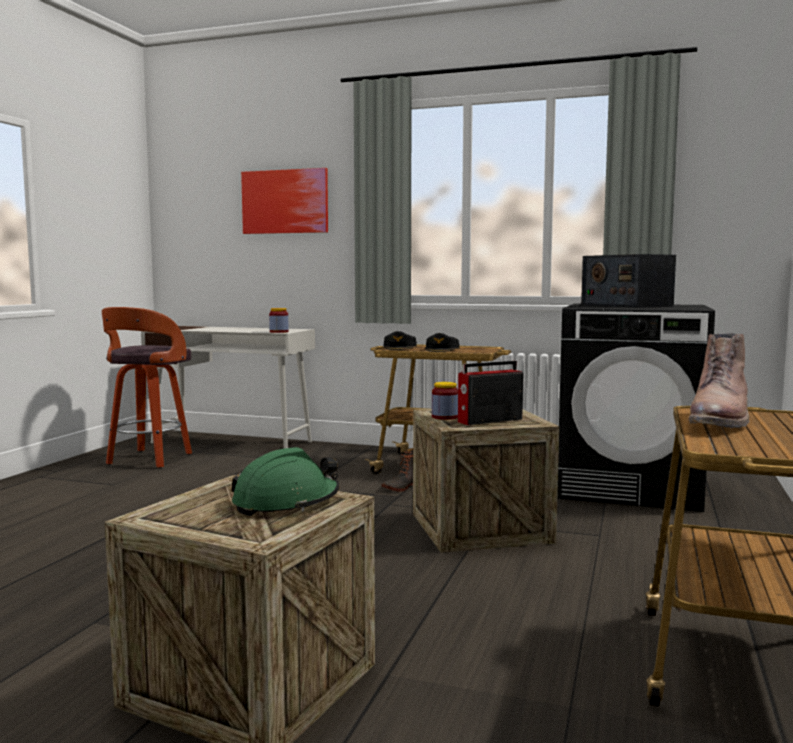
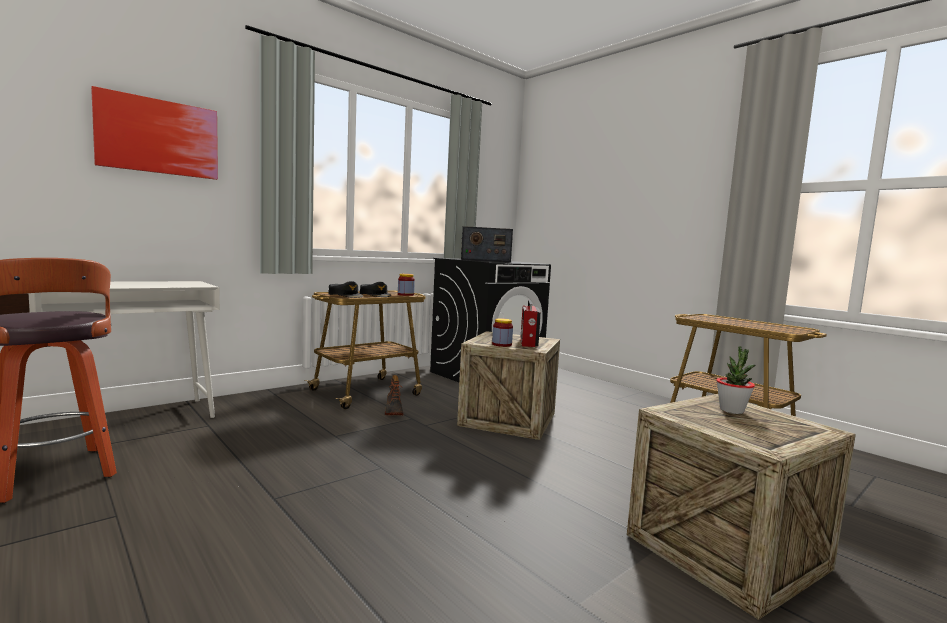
camera: 60 degrees left, 0 degrees up
(279, 332) = (196, 285): jar -> jar (405, 295)
(286, 503) = (732, 410): green hard hat -> potted plant
(721, 420) = (721, 321): brown boot -> none

